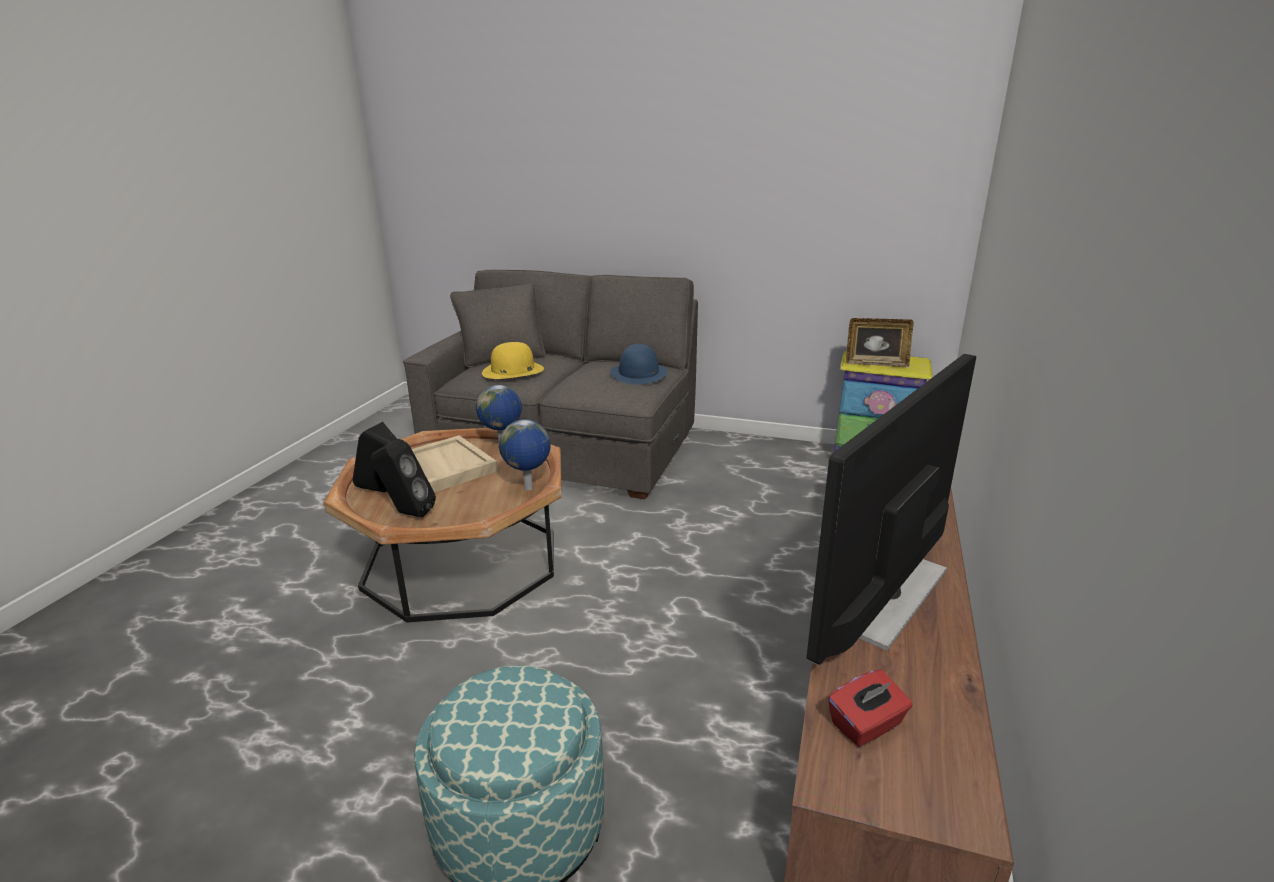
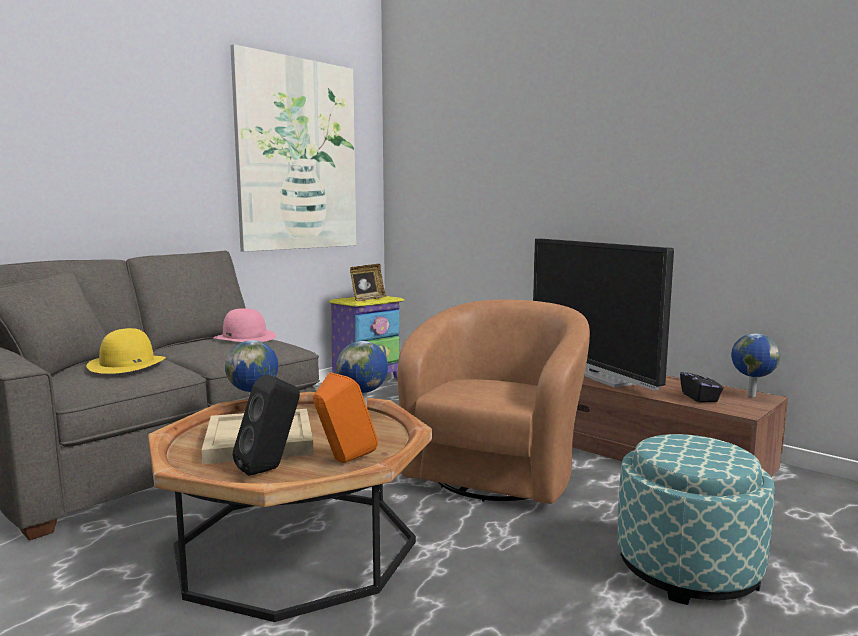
camera: 65 degrees left, 15 degrees down
(407, 513) = (343, 462): black speaker -> orange speaker
(639, 373) = (245, 337): blue hat -> pink hat
(679, 625) = (497, 472): none -> brown armchair
(827, 162) = (298, 155): none -> picture
(867, 725) = (700, 398): red tissue box -> black tissue box
(953, 796) = (750, 395): none -> globe

